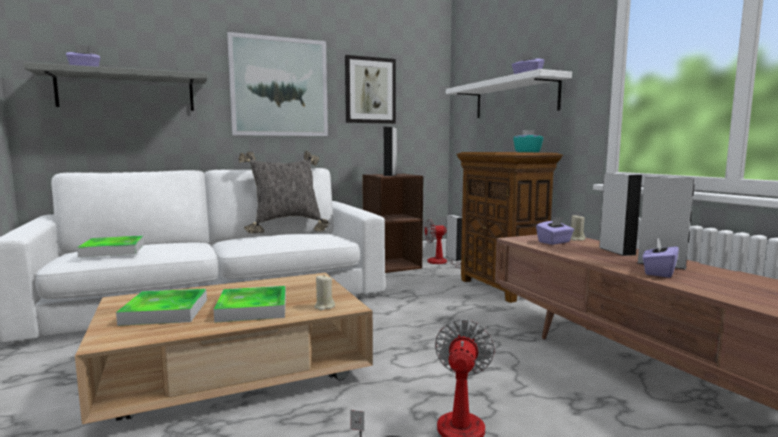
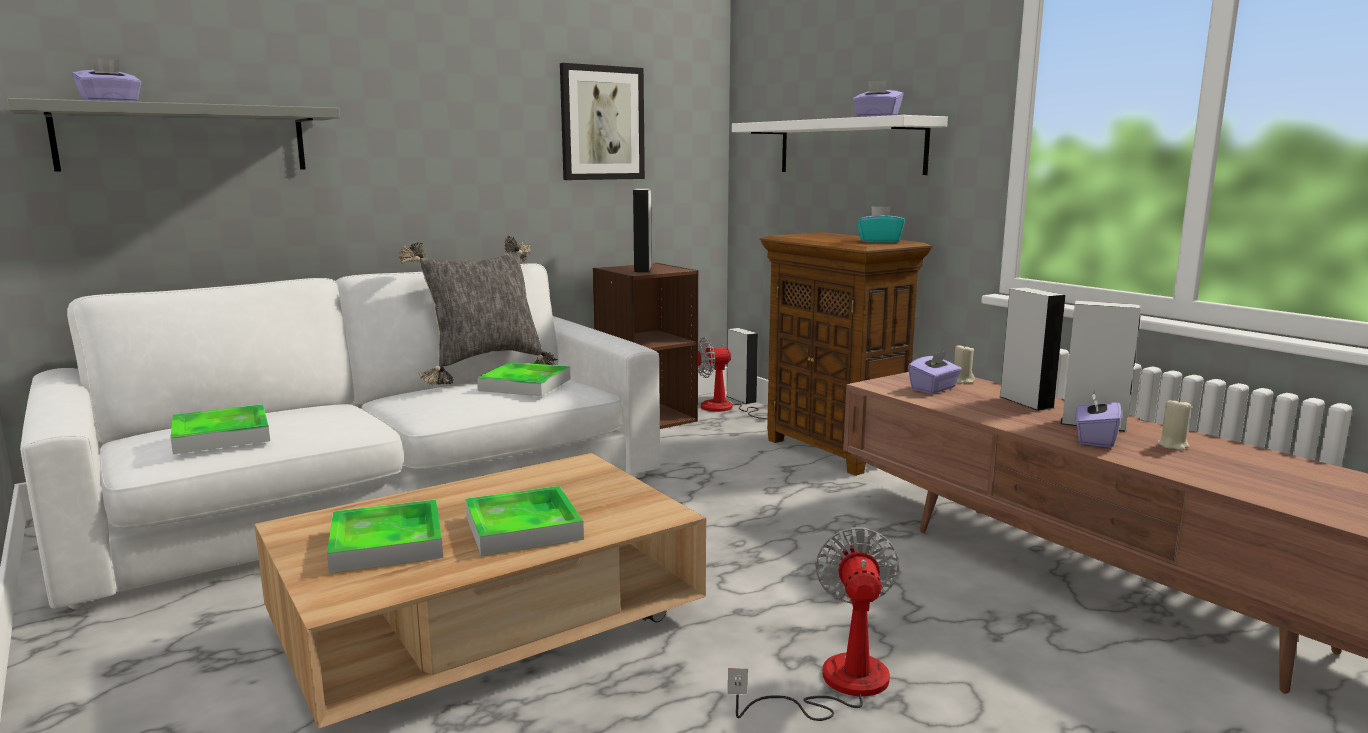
camera: 10 degrees left, 5 degrees up
(279, 87) = (451, 122): picture -> none
(302, 234) = (525, 384): none -> tray
(324, 307) = (631, 516): beige candle -> beige candle (1173, 445)

